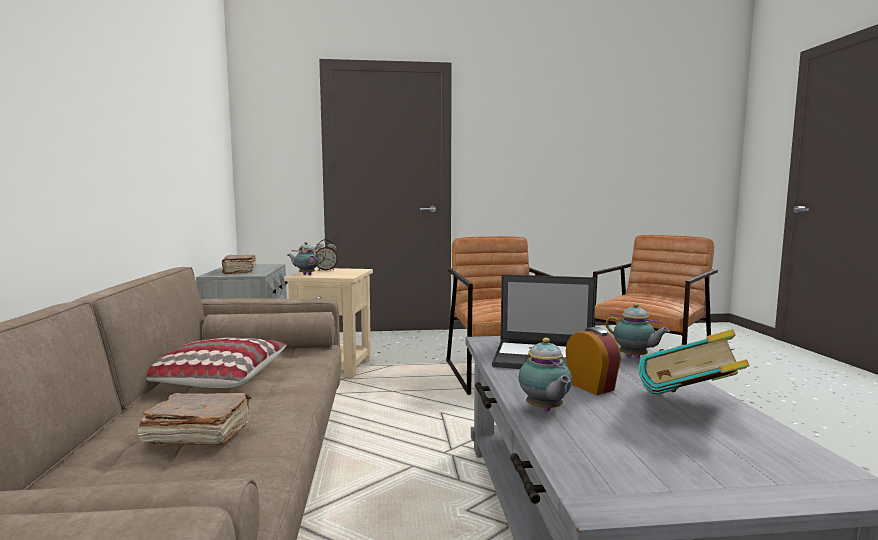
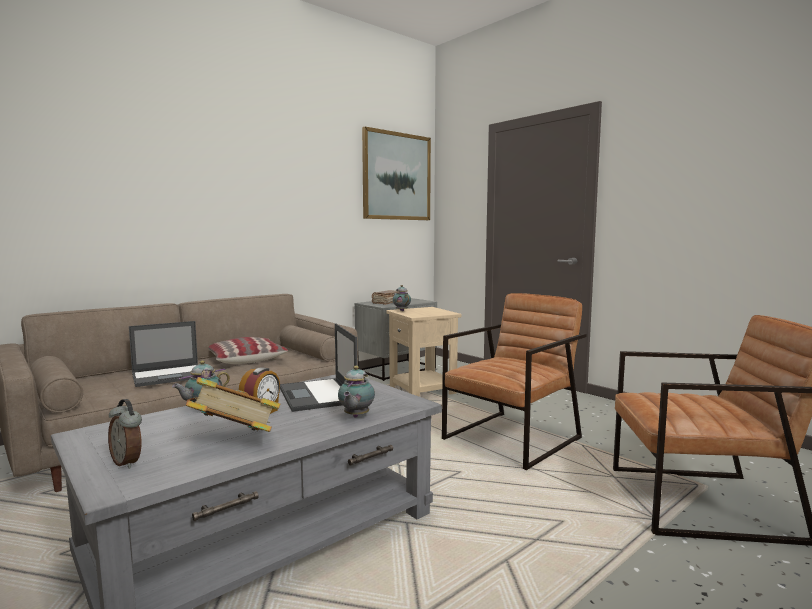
camera: 55 degrees right, 0 degrees up
(197, 435) = (169, 376): brown book -> laptop
(209, 101) = (396, 176): none -> picture
(326, 270) = (428, 309): alarm clock -> alarm clock (128, 462)

